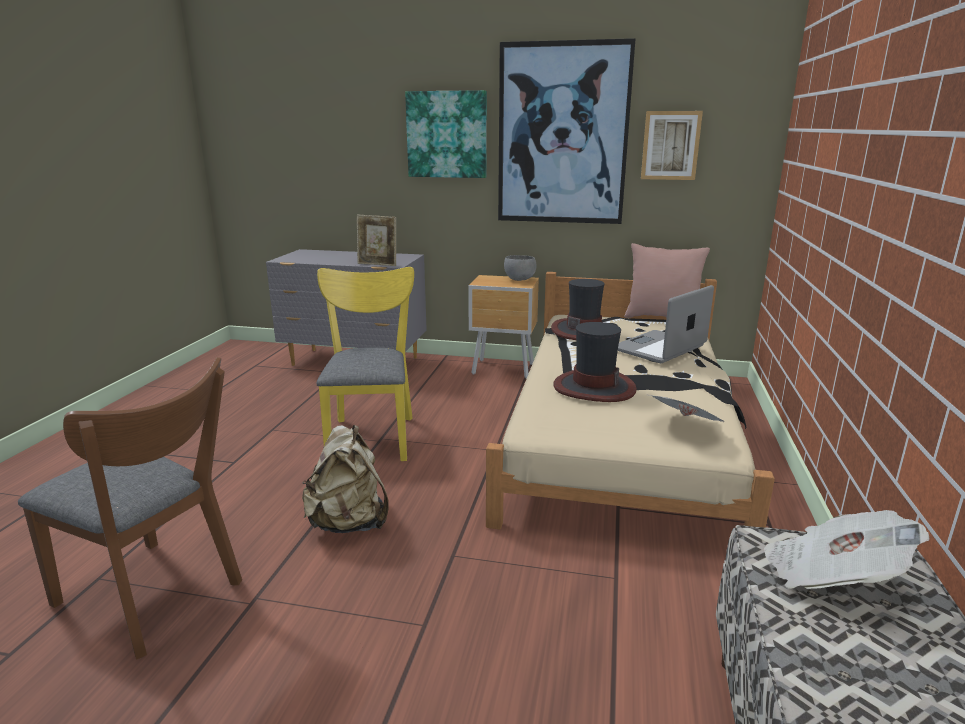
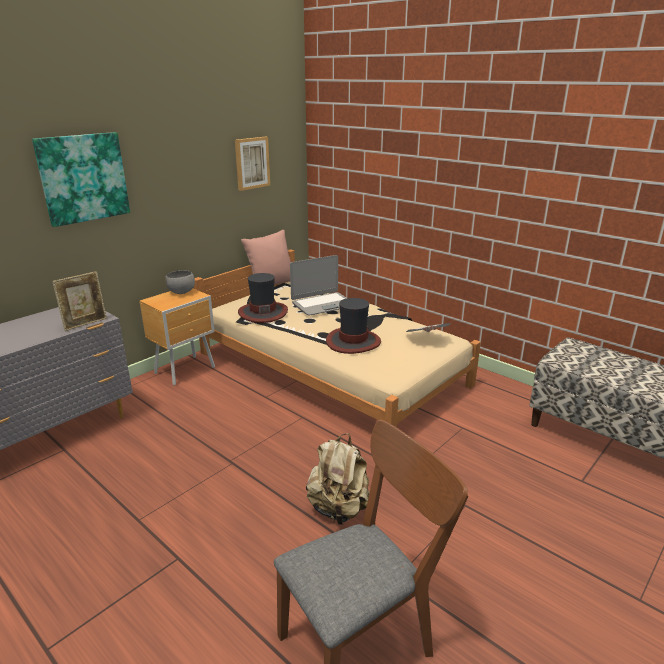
camera: 60 degrees left, 5 degrees up
(372, 434) = (218, 463): yellow chair -> none
(562, 135) = (182, 165): picture -> none
(660, 348) = (323, 304): laptop -> laptop turned 105 degrees counterclockwise
(831, 576) = (581, 359): newspaper -> none

